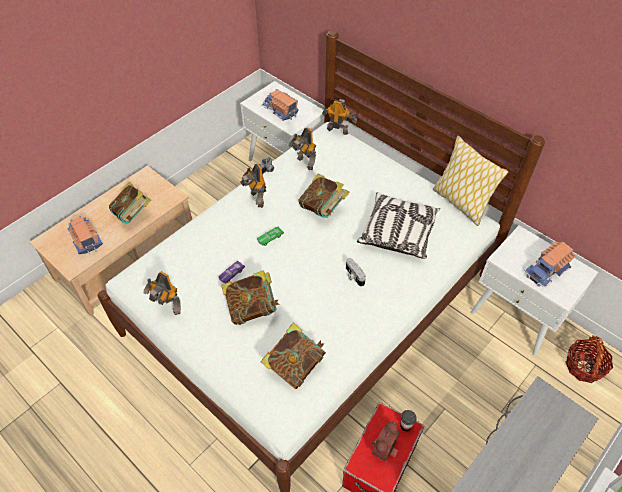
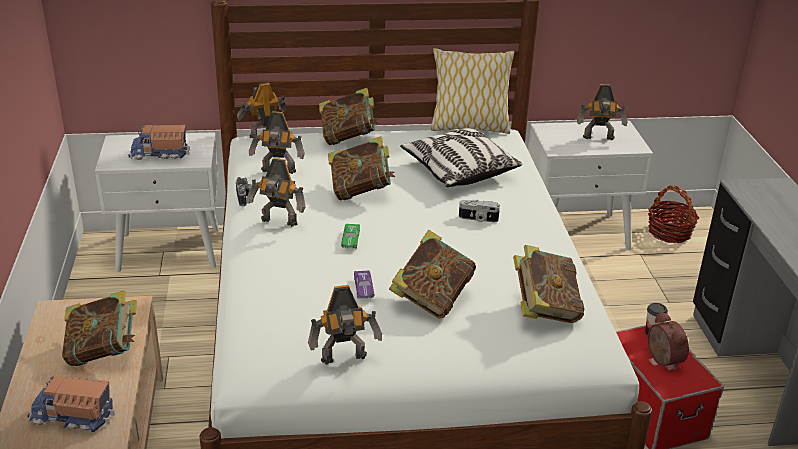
camera: 50 degrees left, 20 degrees down
(375, 163) = (348, 138): none -> book
(547, 270) = (599, 138): toy truck -> toy robot

